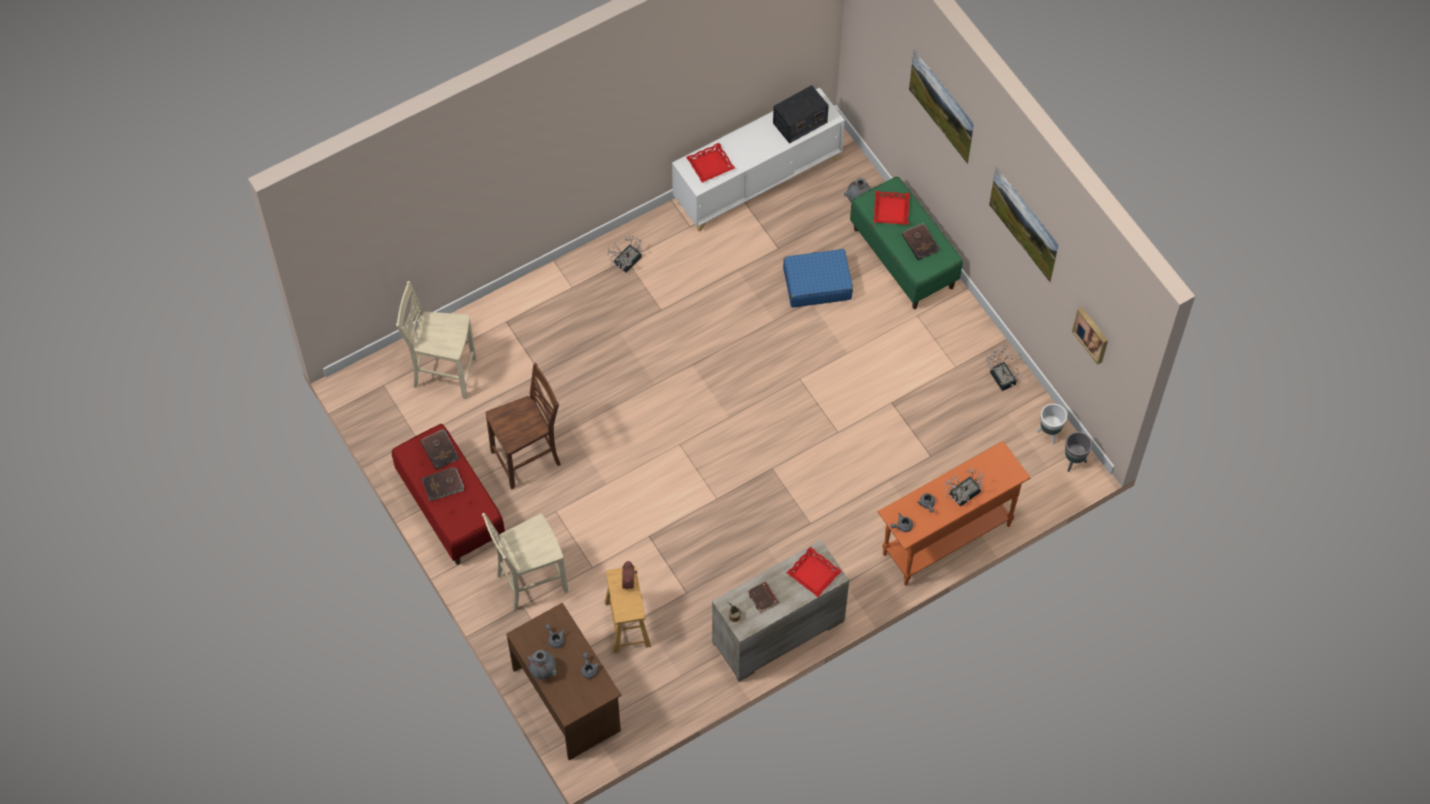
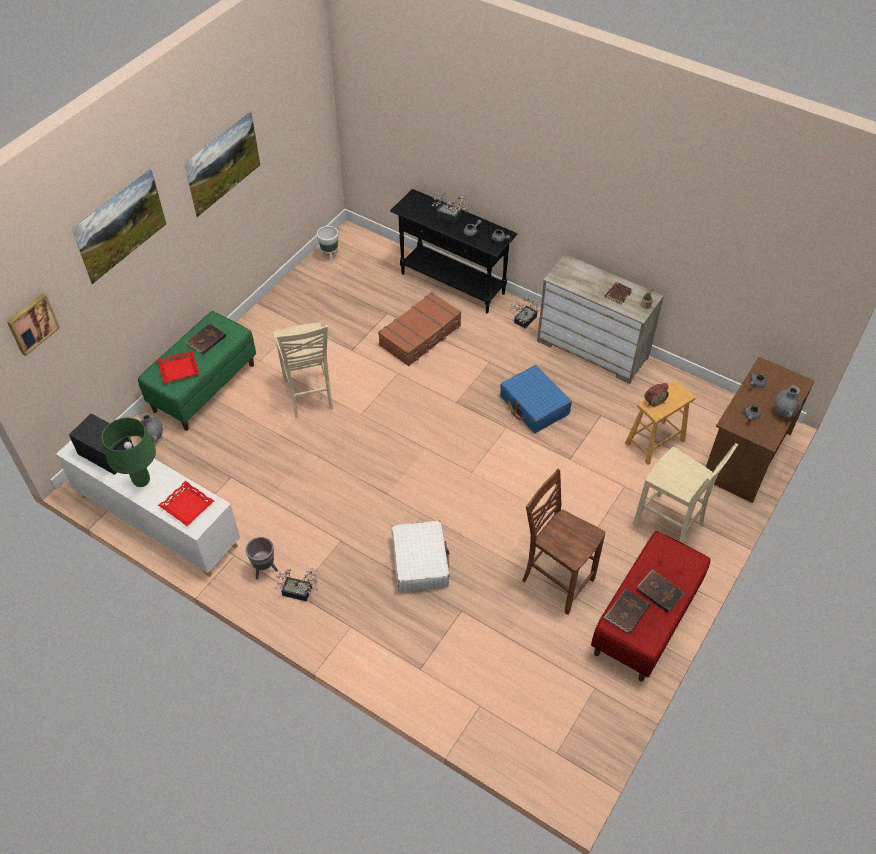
camera: 115 degrees left, 10 degrees down
(443, 373) = (509, 700): beige chair -> beige chair (309, 396)
(605, 362) = (420, 562): none -> white suitcase
(754, 140) = (142, 481): none -> green table lamp
(813, 574) = (576, 273): red tray -> none
(817, 284) = (257, 436): blue suitcase -> blue suitcase (534, 406)
(880, 474) = (421, 336): none -> brown suitcase
(946, 539) = (452, 284): orange console table -> black console table
(1001, 375) = (292, 296): potted plant -> potted plant (523, 321)
(1073, 461) = (347, 239): grey planter -> grey planter (265, 570)
(1092, 334) = (298, 132): picture -> picture (32, 323)

